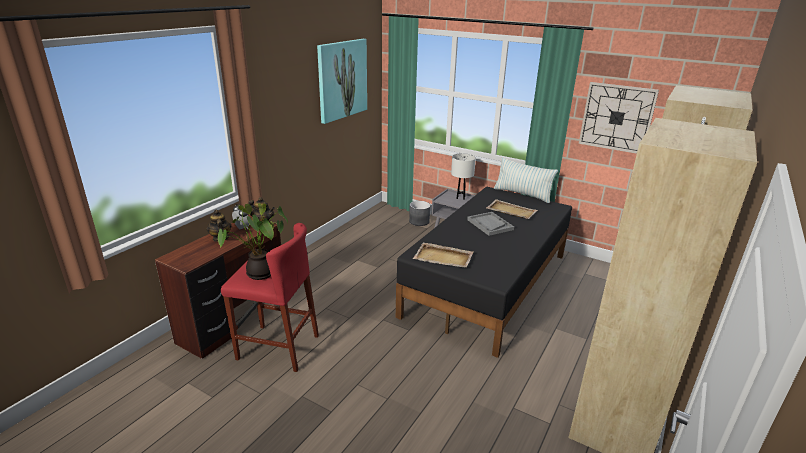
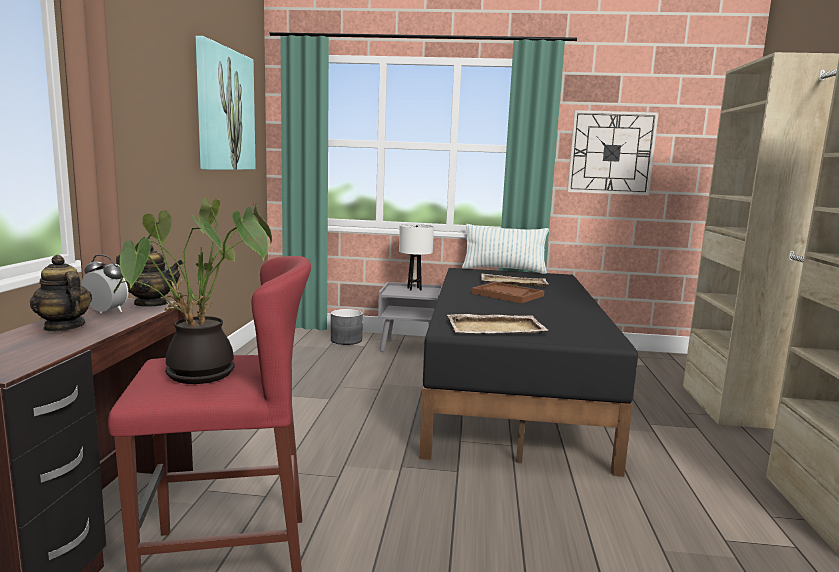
camera: 25 degrees left, 15 degrees down
(490, 224) = (507, 294): grey tray -> brown tray

